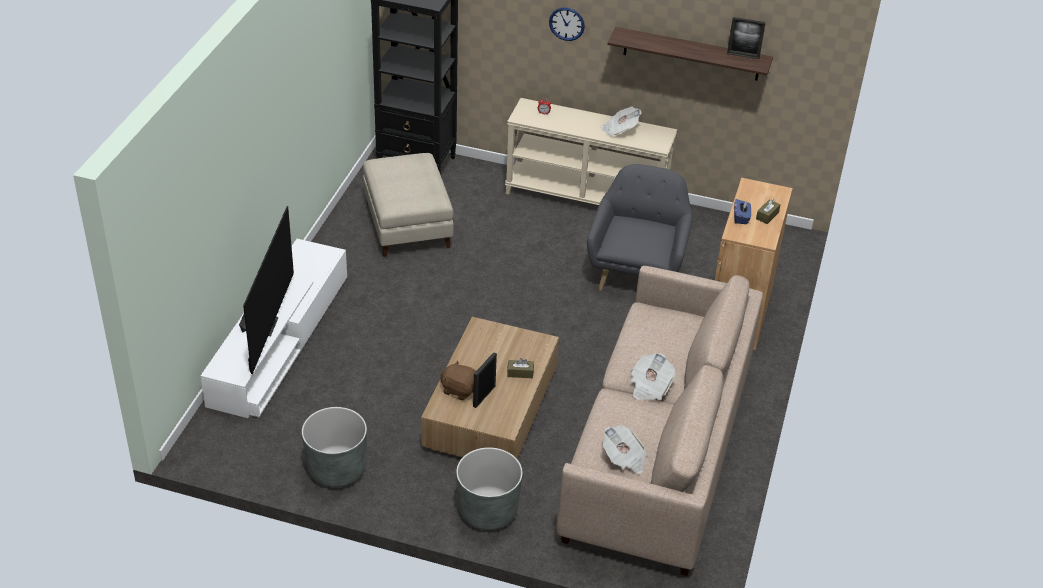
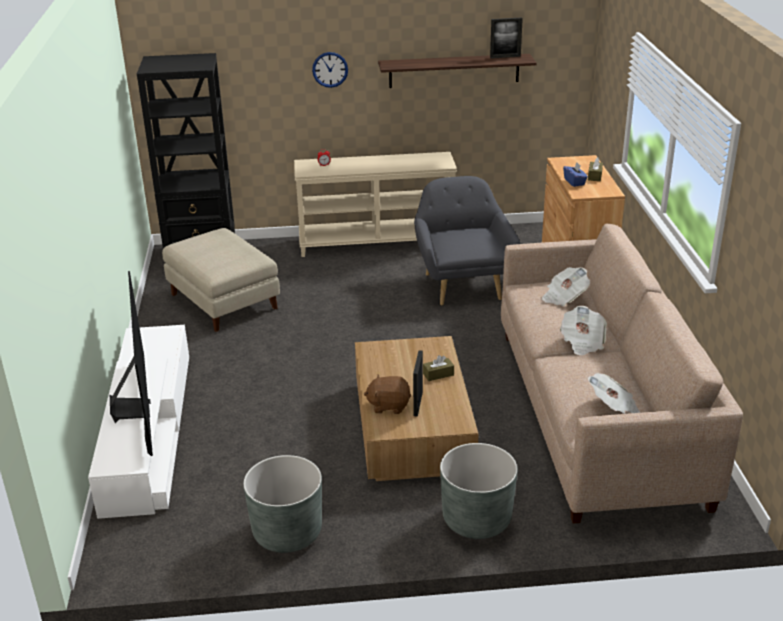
camera: 20 degrees left, 10 degrees down
(619, 130) = (401, 162): newspaper -> newspaper (564, 297)

